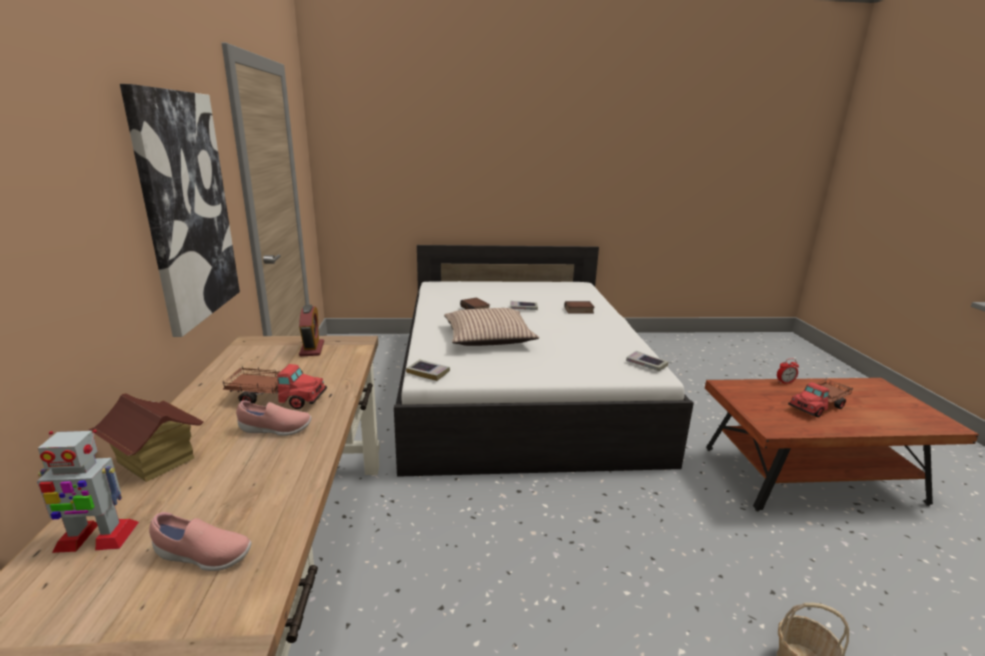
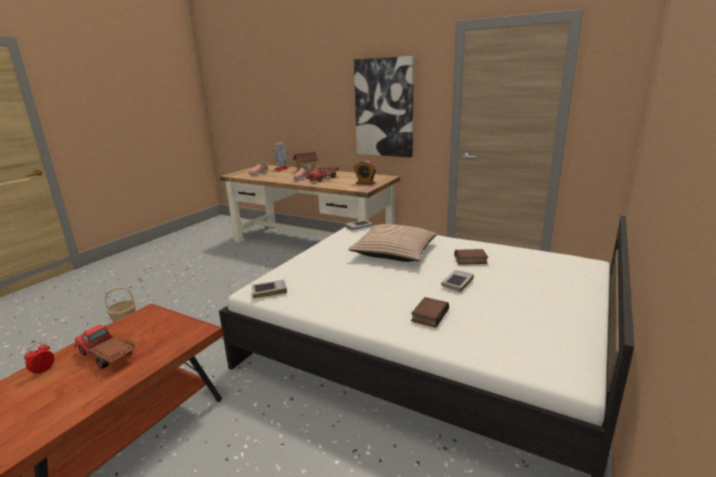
camera: 125 degrees right, 0 degrees up
(785, 382) = (144, 370): alarm clock -> alarm clock (44, 371)
(818, 406) = (107, 355): toy truck -> toy truck turned 60 degrees counterclockwise

